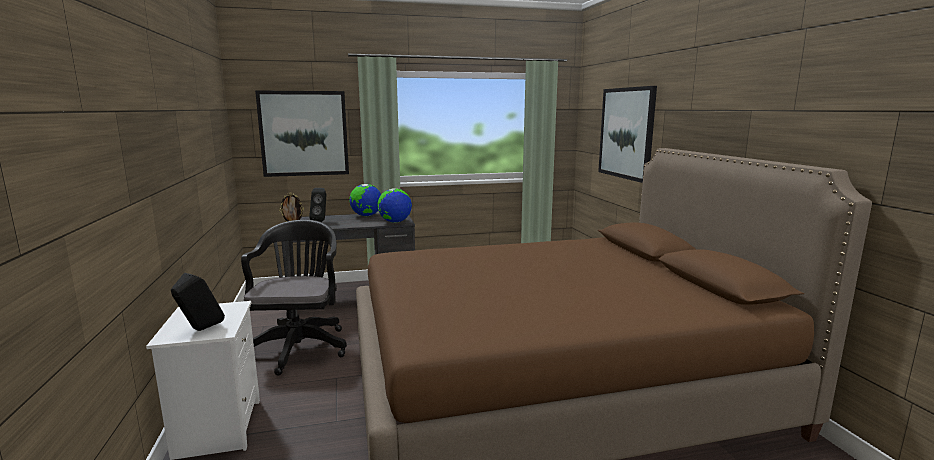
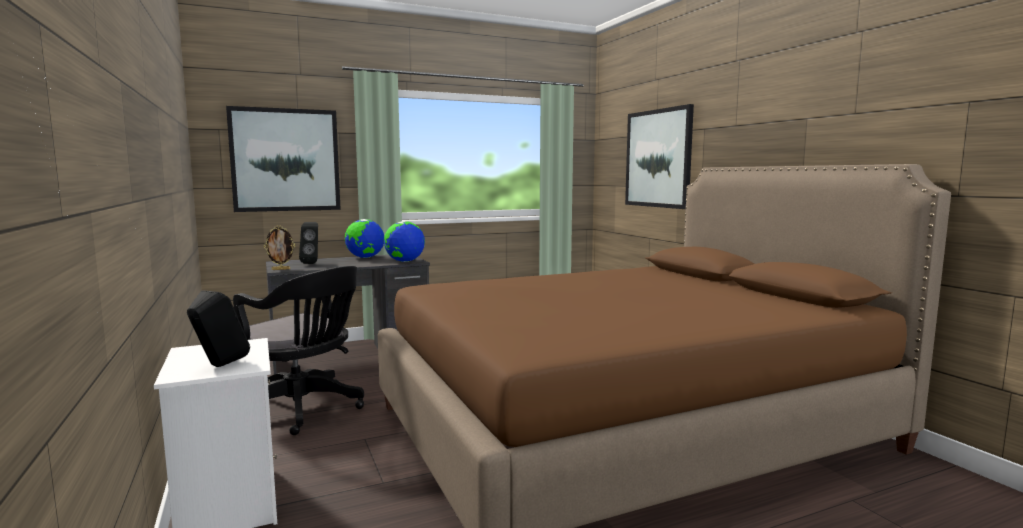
camera: 10 degrees left, 5 degrees down
(300, 346) = (303, 410): black office chair -> black office chair turned 135 degrees clockwise

